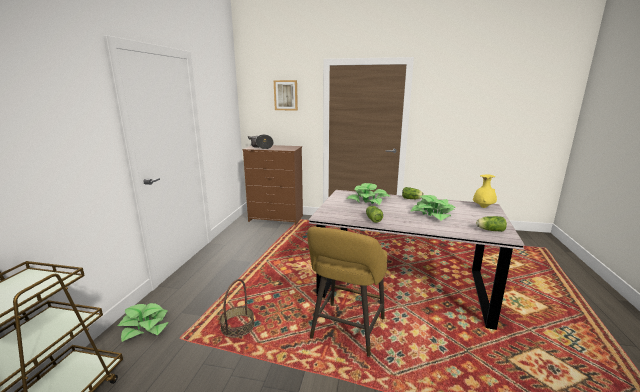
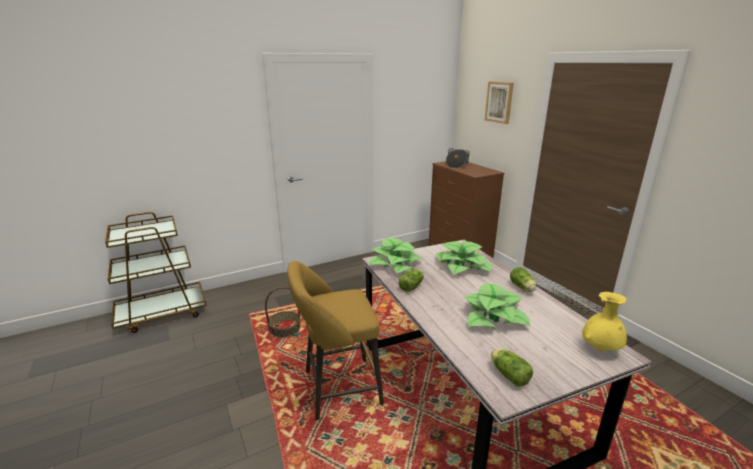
camera: 50 degrees right, 5 degrees up
(145, 327) = (247, 294): potted plant -> potted plant (395, 264)

